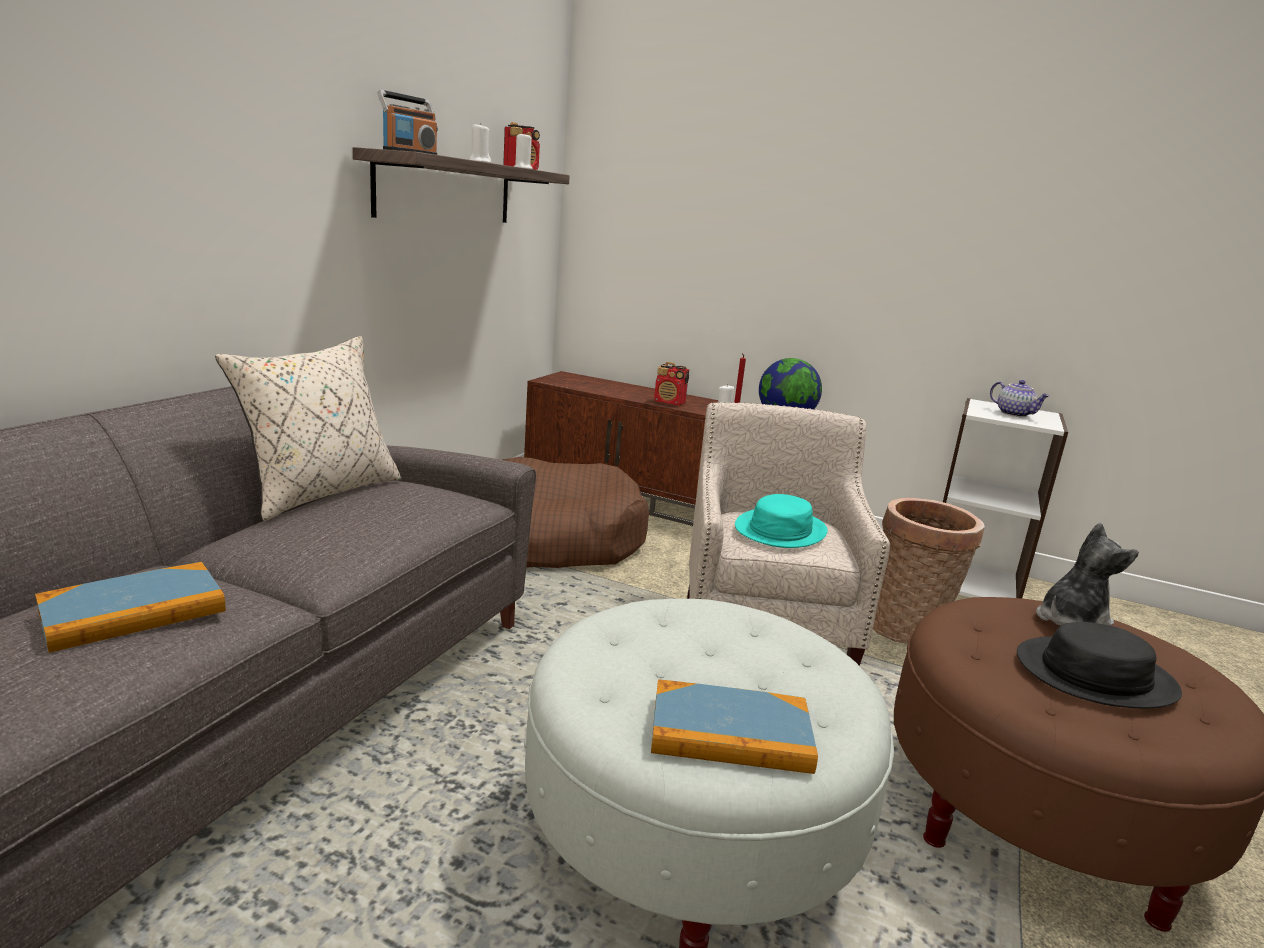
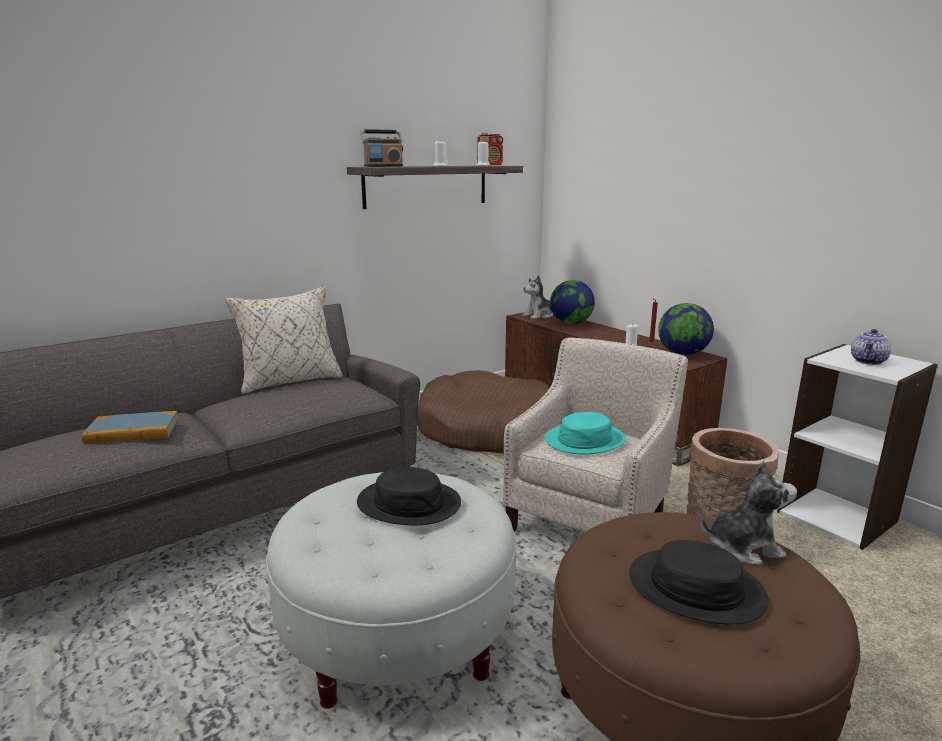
camera: 30 degrees right, 0 degrees up
(570, 380) = (539, 315): none -> plush toy
(621, 388) = (571, 323): none -> globe
(669, 403) = (596, 336): radio -> none
(703, 645) = (409, 503): none -> black hat
(730, 733) = (355, 555): book -> none
(1014, 414) = (869, 361): teapot -> teapot turned 45 degrees clockwise

